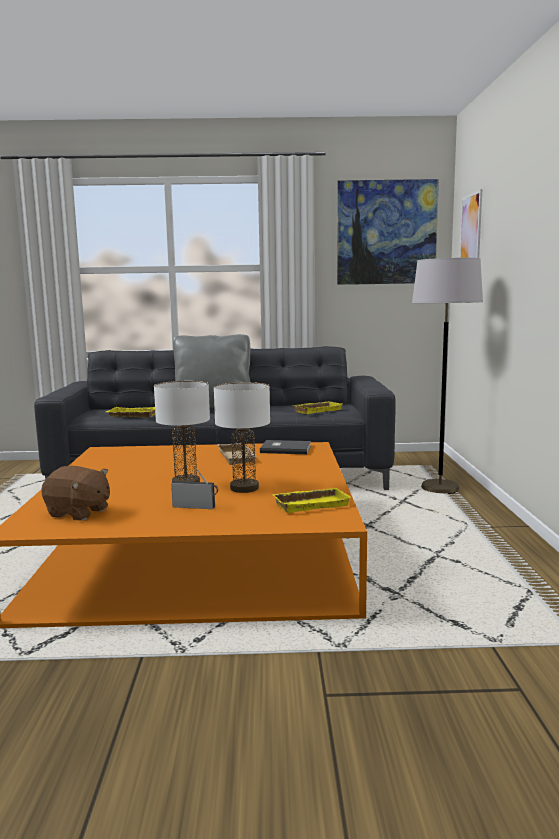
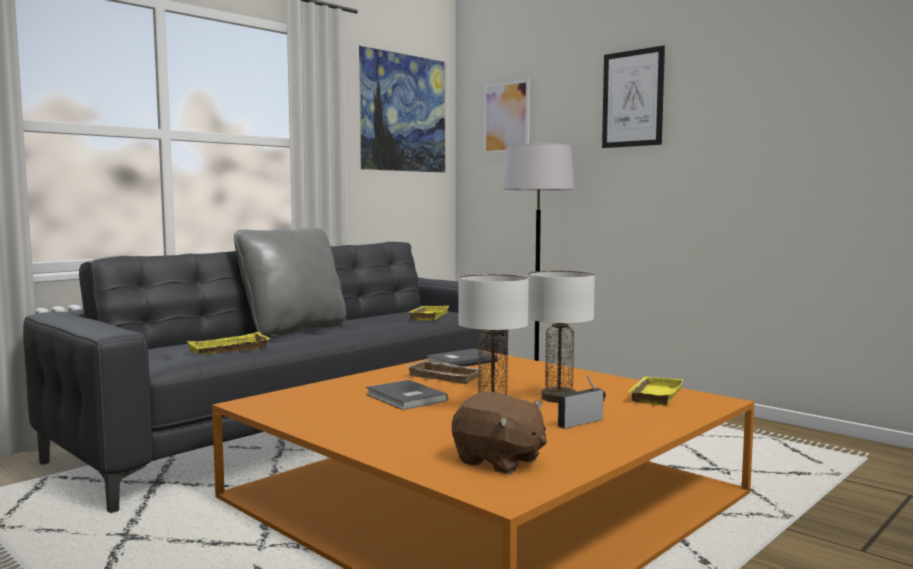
camera: 45 degrees left, 5 degrees down
(78, 513) = (499, 461): brown plush toy -> brown plush toy turned 60 degrees clockwise
(170, 465) = (405, 398): none -> grey book
(529, 203) = (632, 98): none -> picture

